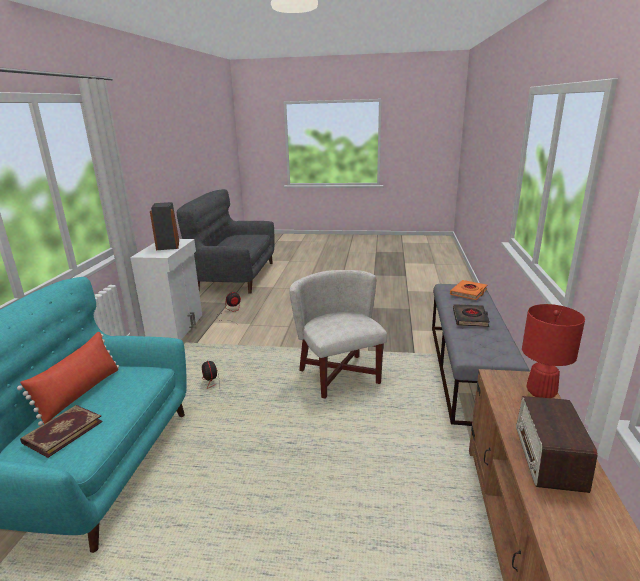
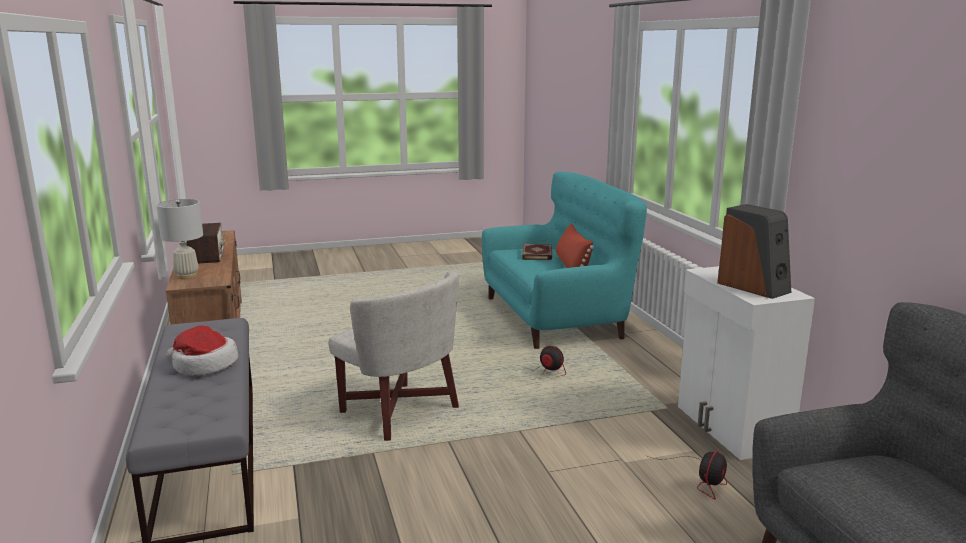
camera: 155 degrees right, 5 degrees down
(468, 292) = (179, 415): orange book -> none
(470, 318) = (204, 365): black book -> hat
(540, 396) = (186, 276): red table lamp -> white table lamp

